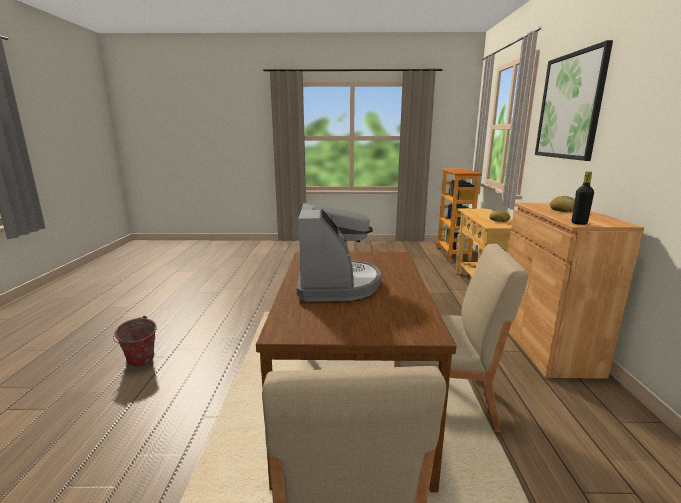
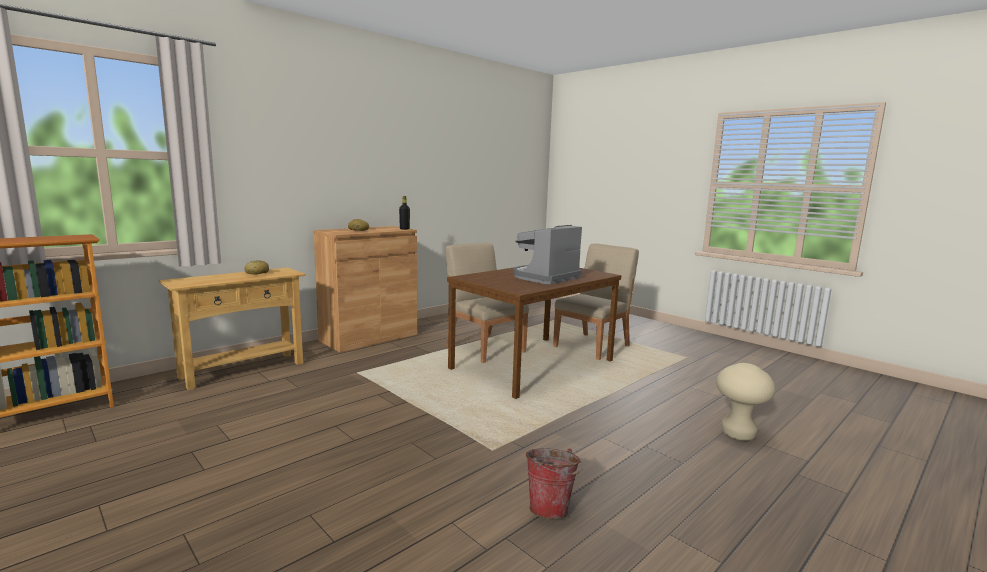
camera: 135 degrees left, 5 degrees down
(71, 410) = (738, 434): none -> beige stool
(140, 363) = (678, 451): bucket -> bucket (551, 508)
(570, 106) = (277, 143): picture -> none

